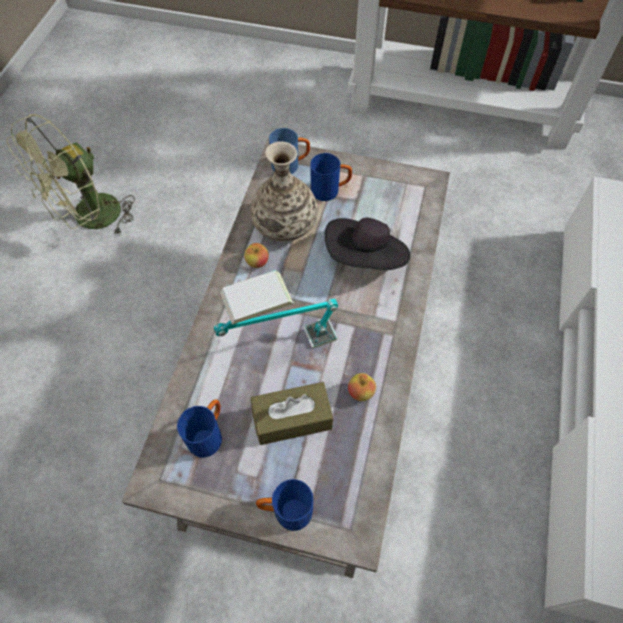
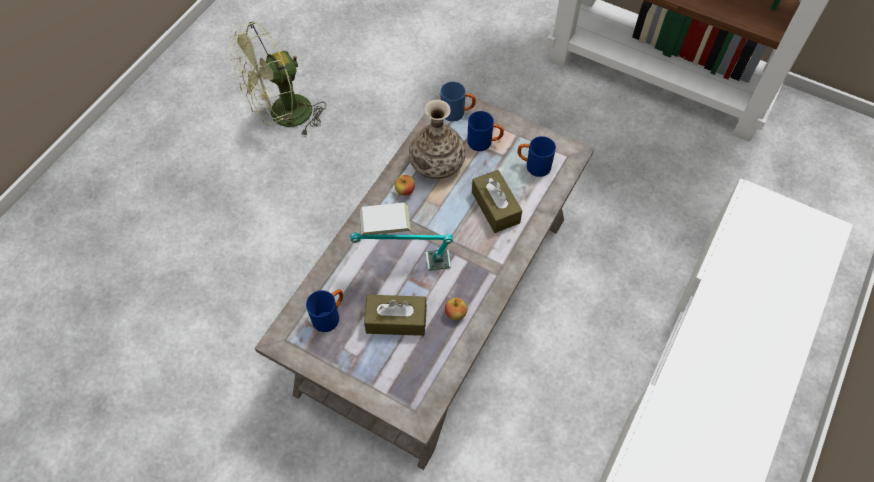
camera: 15 degrees right, 0 degrees up
(285, 511) = (371, 385): blue mug -> blue mug (533, 166)
(366, 258) = (495, 207): black hat -> brown tissue box

